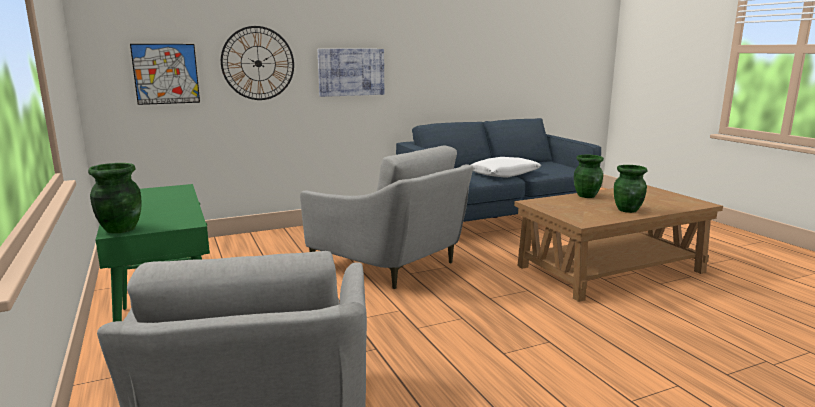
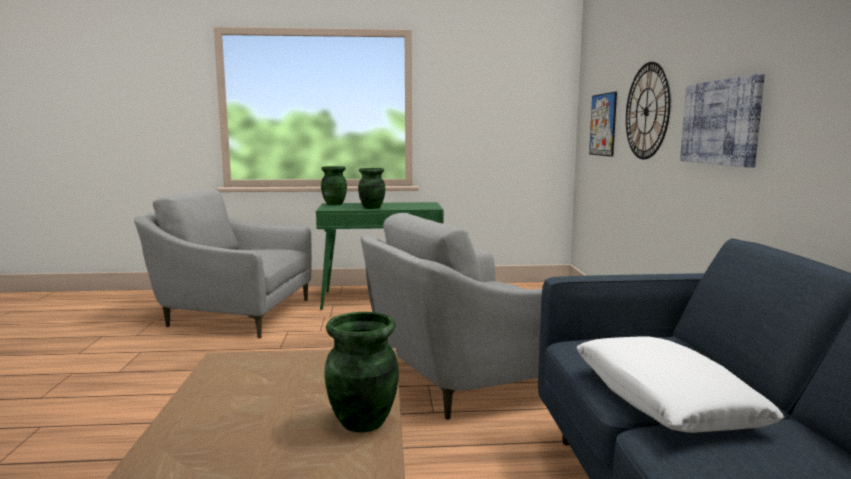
camera: 110 degrees right, 5 degrees down
(628, 210) = (214, 426): green vase -> green vase (371, 208)

